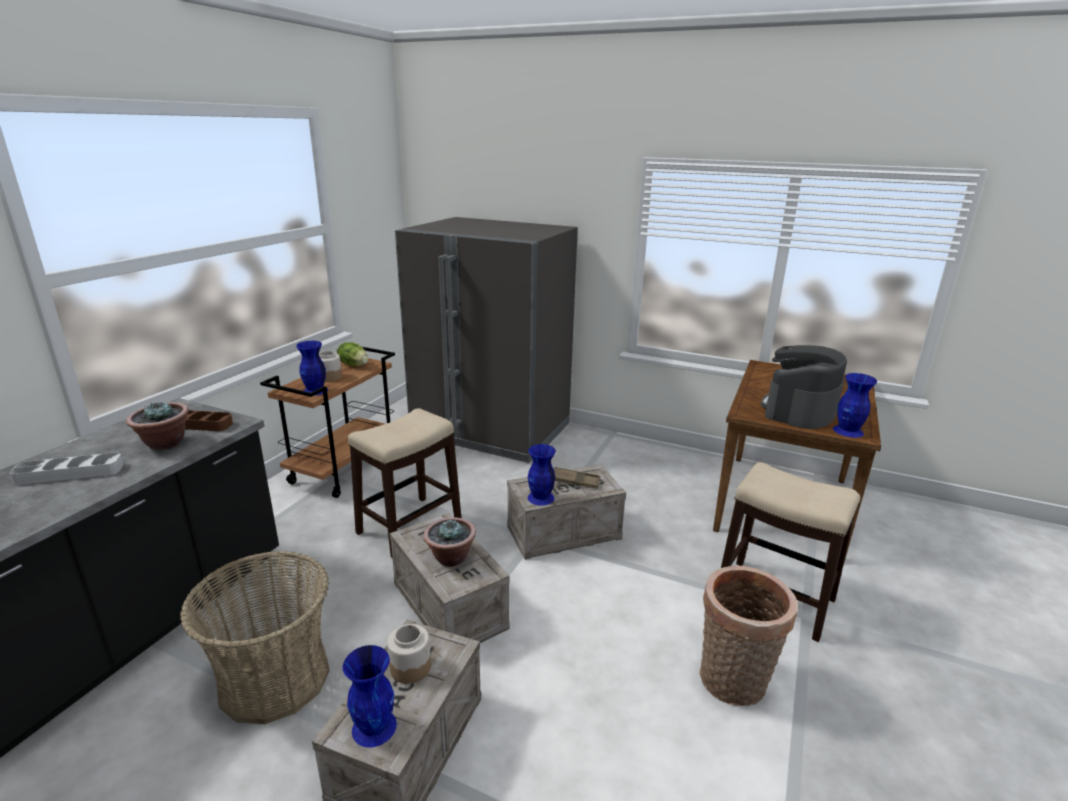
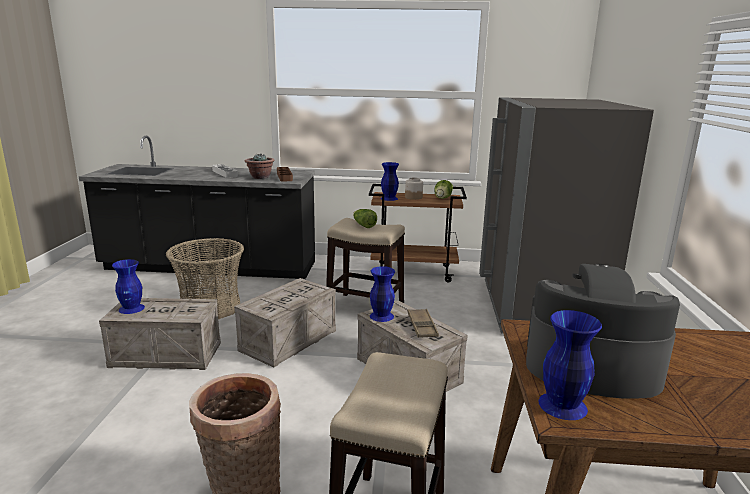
camera: 70 degrees right, 5 degrees down
(398, 429) = (363, 225): none -> lettuce
(410, 667) = (176, 308): jar -> none
(450, 558) = (282, 299): potted plant -> none

